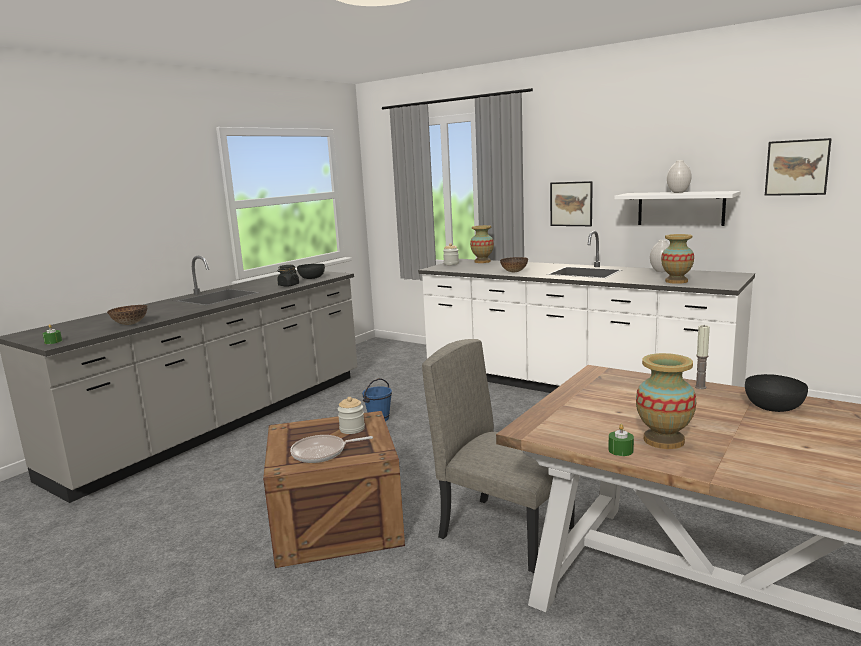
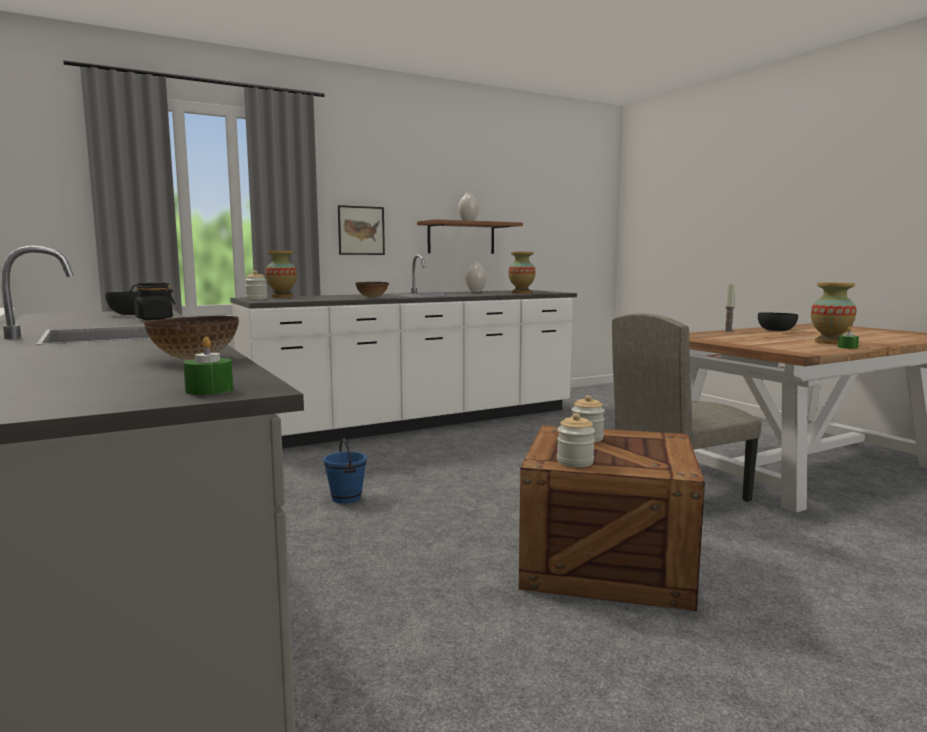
camera: 65 degrees left, 5 degrees down
(287, 435) = (575, 462): none -> jar
(322, 453) = (648, 454): frying pan -> none
(680, 208) = (461, 238): white shelf -> brown shelf
(797, 167) = (535, 208): picture -> none

